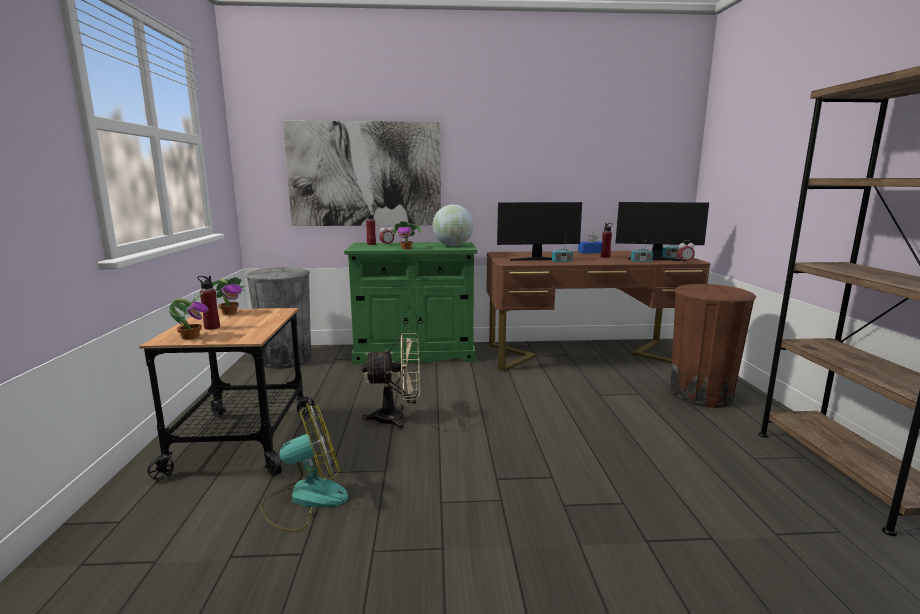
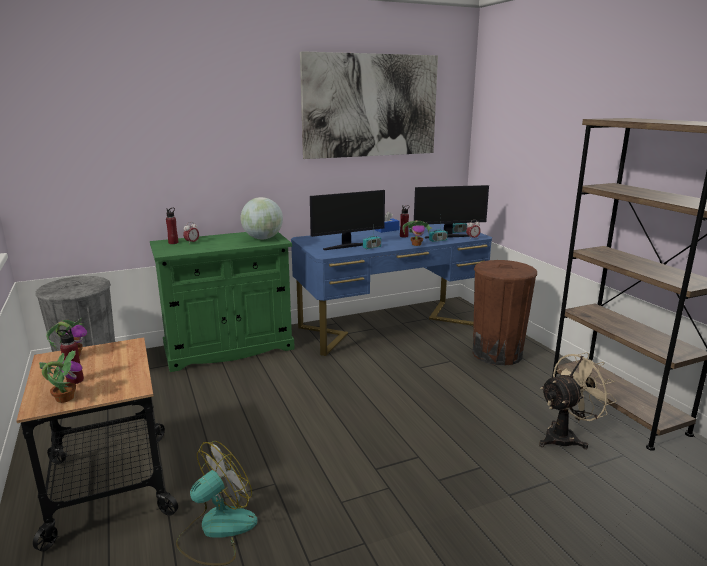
camera: 20 degrees left, 5 degrees up
(365, 174) = (156, 167): picture -> picture (370, 106)
(397, 418) = (255, 427): beige fan -> beige fan (566, 437)
(406, 248) = (219, 247): potted plant -> potted plant (416, 244)
(584, 355) = (389, 326): brown desk -> blue desk

